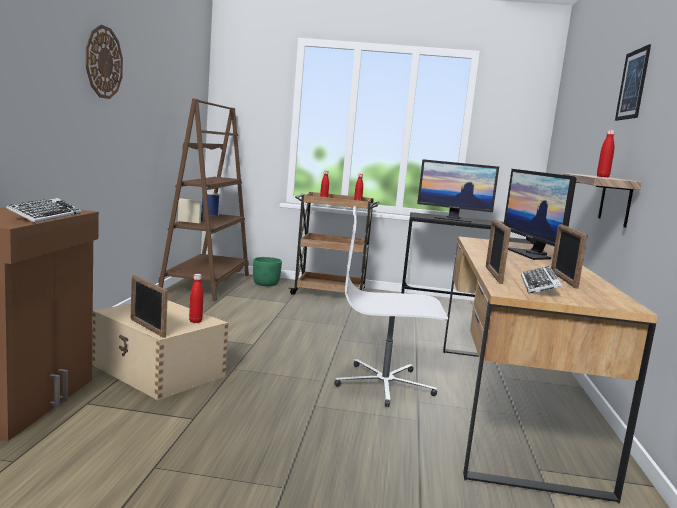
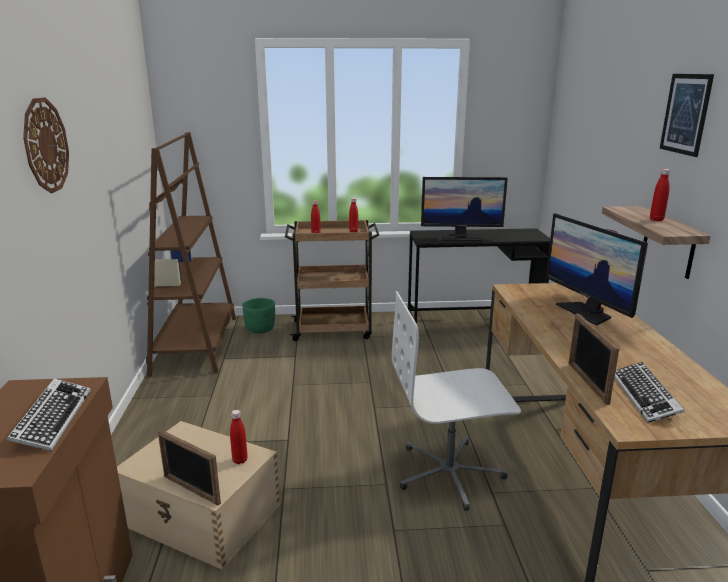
camera: 10 degrees left, 10 degrees up
(563, 279) = (654, 370): picture frame -> none

